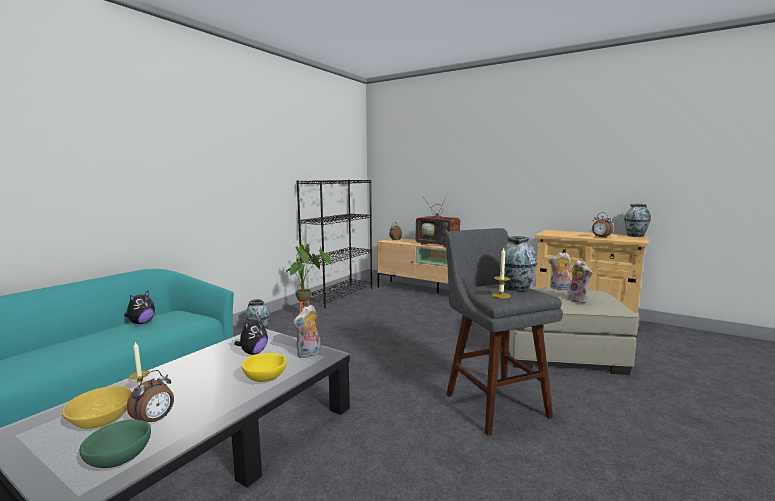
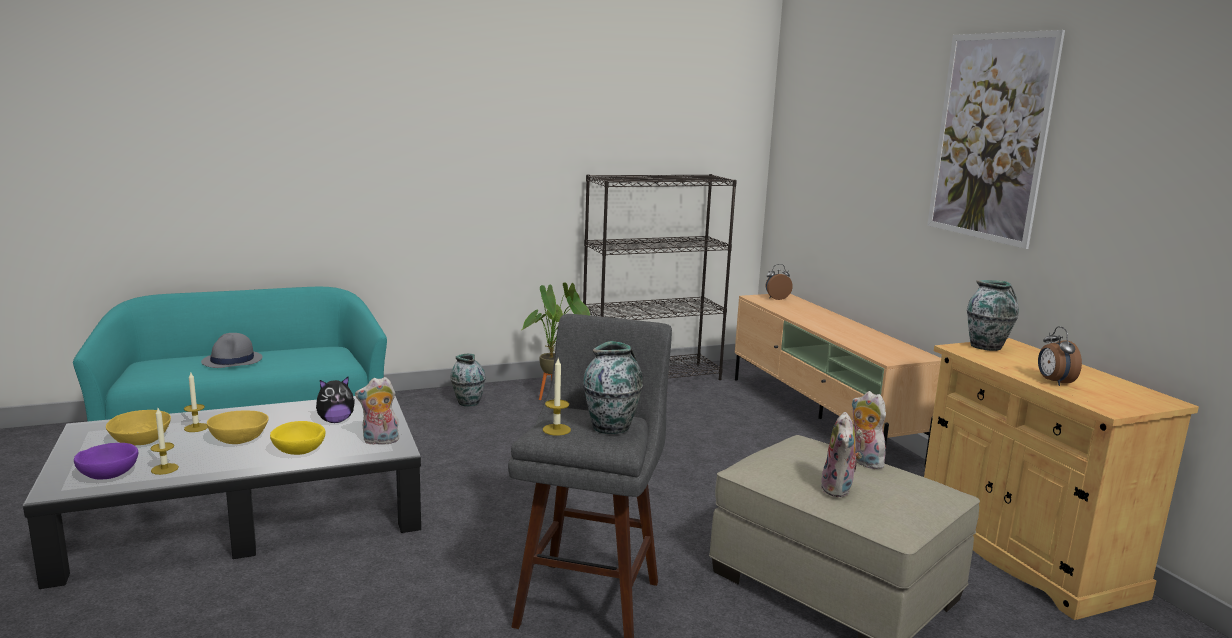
camera: 35 degrees right, 5 degrees up
(98, 339) = (232, 361): none -> grey hat
(120, 458) = (109, 475): green bowl -> purple bowl
(141, 323) = (288, 353): plush toy -> none
(155, 420) = (169, 455): alarm clock -> none
(171, 431) = (164, 469): none -> candle
(199, 387) = (239, 439): none -> yellow bowl
(439, 244) = (829, 324): television -> none
(517, 143) = (990, 137): none -> picture
(635, 236) = (1161, 398): vase -> vase (987, 347)

